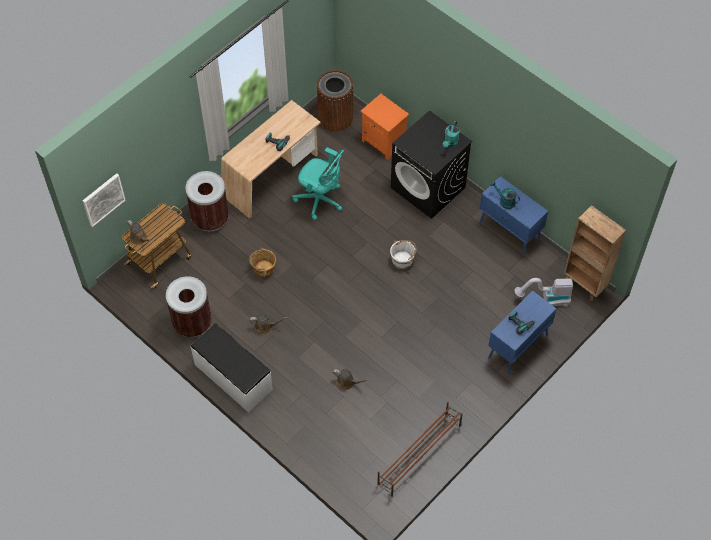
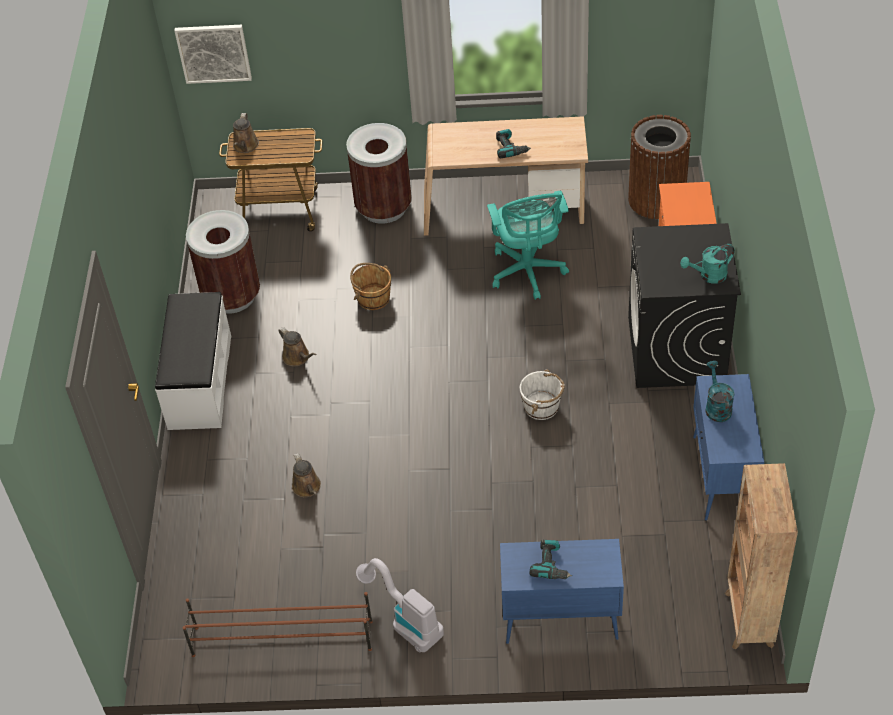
camera: 50 degrees right, 10 degrees down
(546, 299) = (671, 596): vacuum cleaner -> vacuum cleaner (404, 621)

